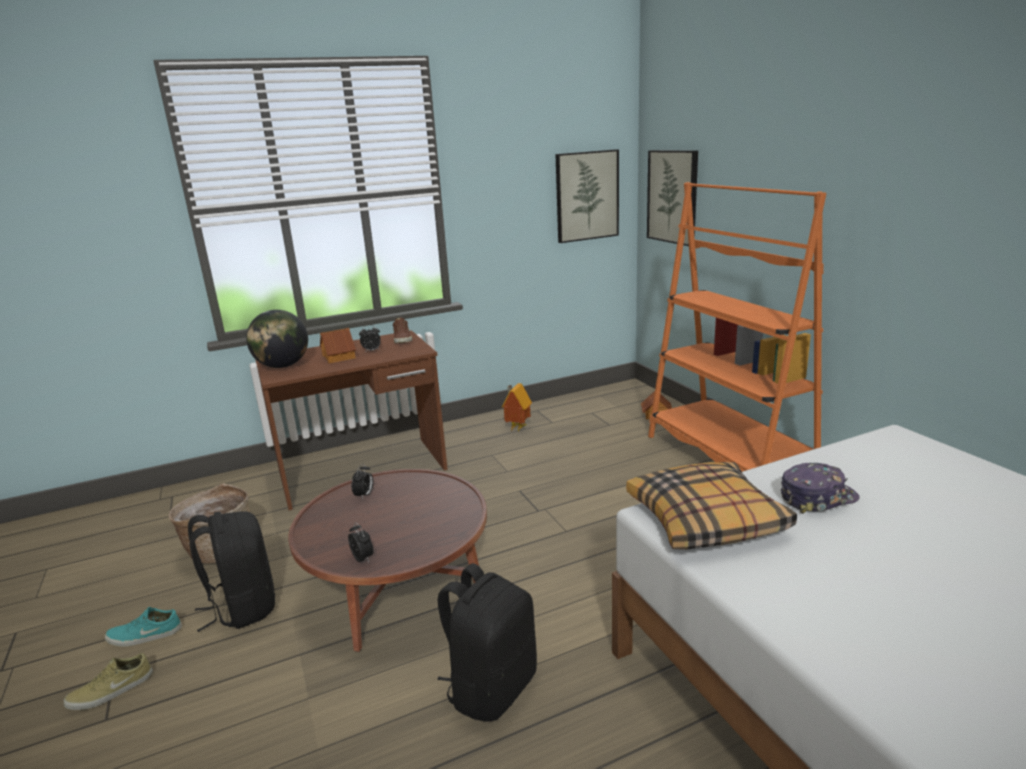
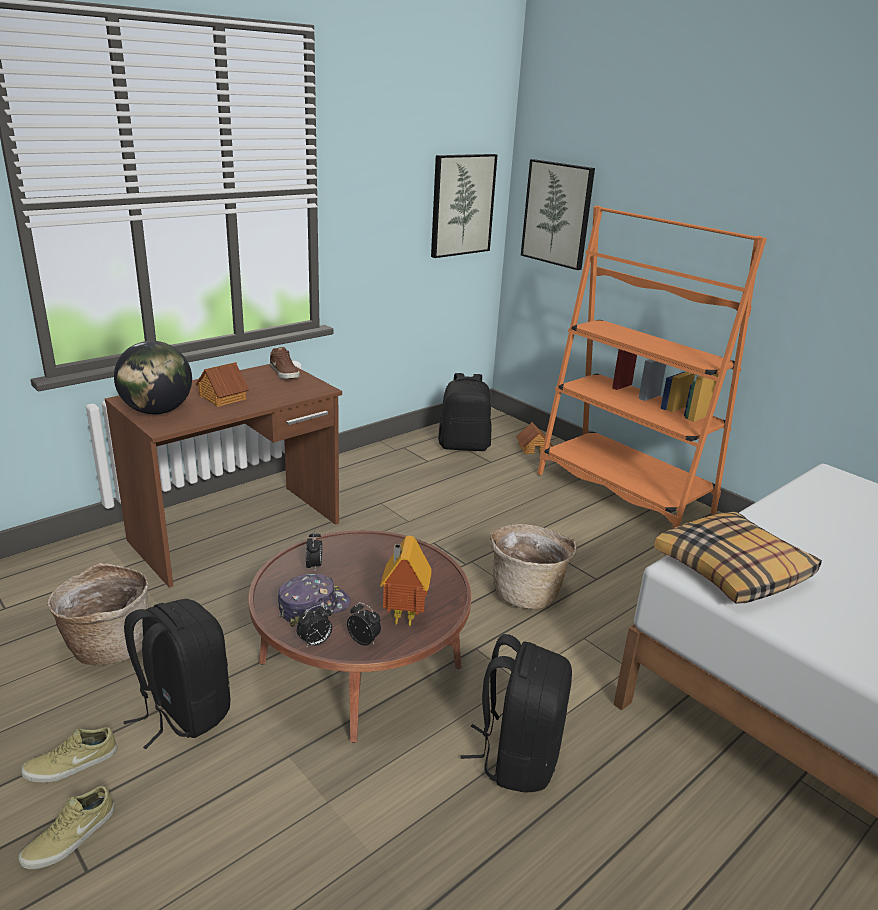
camera: 20 degrees left, 5 degrees up
(144, 636) = (71, 764): turquoise shoe -> beige shoe
(372, 351) = (259, 389): alarm clock -> alarm clock (315, 643)
(516, 428) = (392, 469): toy house -> toy house (402, 616)
(582, 540) = (527, 592): none -> basket
(592, 410) = (464, 445): none -> black backpack
(817, 498) = (808, 541): cap -> cap (313, 607)

